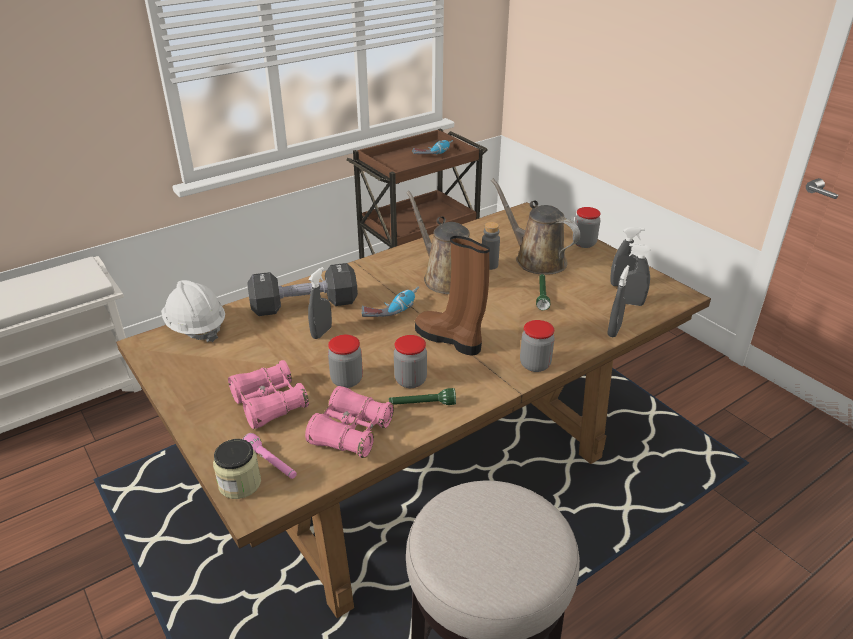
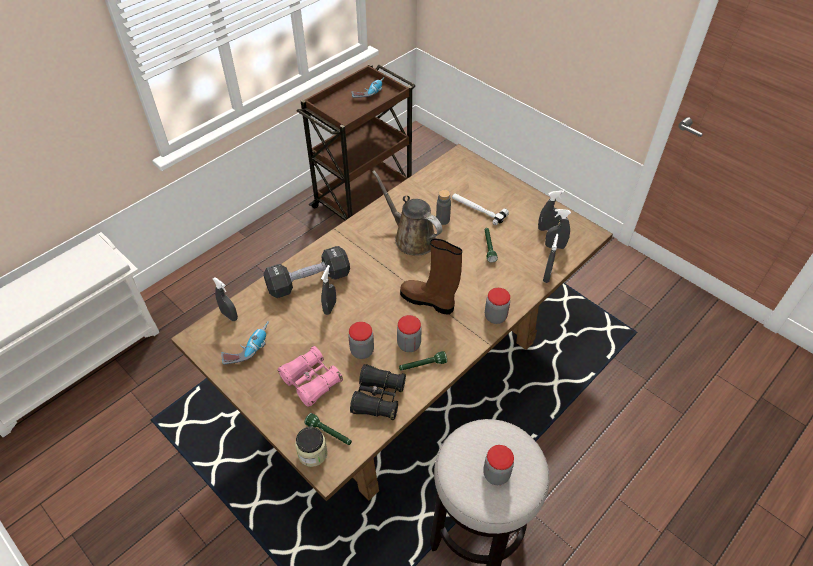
camera: 10 degrees left, 15 degrees up
(196, 327) = (229, 315): white hard hat -> grey spray bottle
(271, 464) = (329, 433): pink flashlight -> green flashlight
(351, 432) = (378, 398): pink binoculars -> black binoculars
(392, 309) = (378, 276): power drill -> power drill (248, 347)
(536, 259) = (478, 209): brown watering can -> hammer
(584, 243) = (512, 187): jar -> jar (496, 474)

